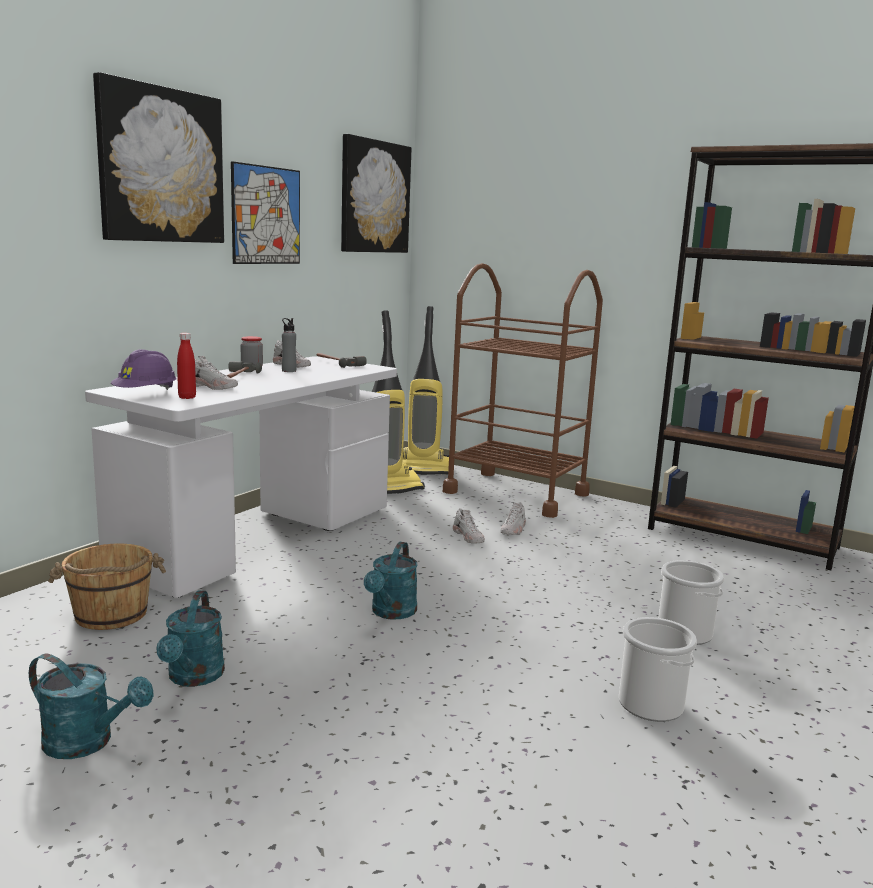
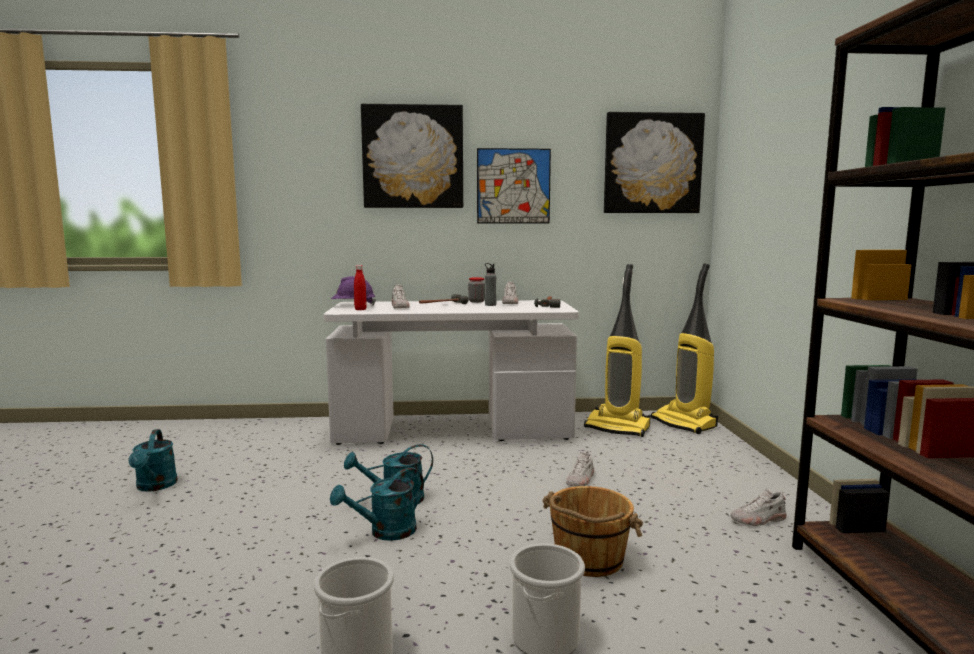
camera: 55 degrees right, 5 degrees down
(111, 615) = (296, 440): brown bucket -> brown bucket (588, 559)
(193, 678) = (242, 482): turquoise watering can -> turquoise watering can (385, 532)
(513, 529) = (635, 489): white shoe -> white shoe (758, 520)
(516, 493) = (724, 466): brown cart -> none

